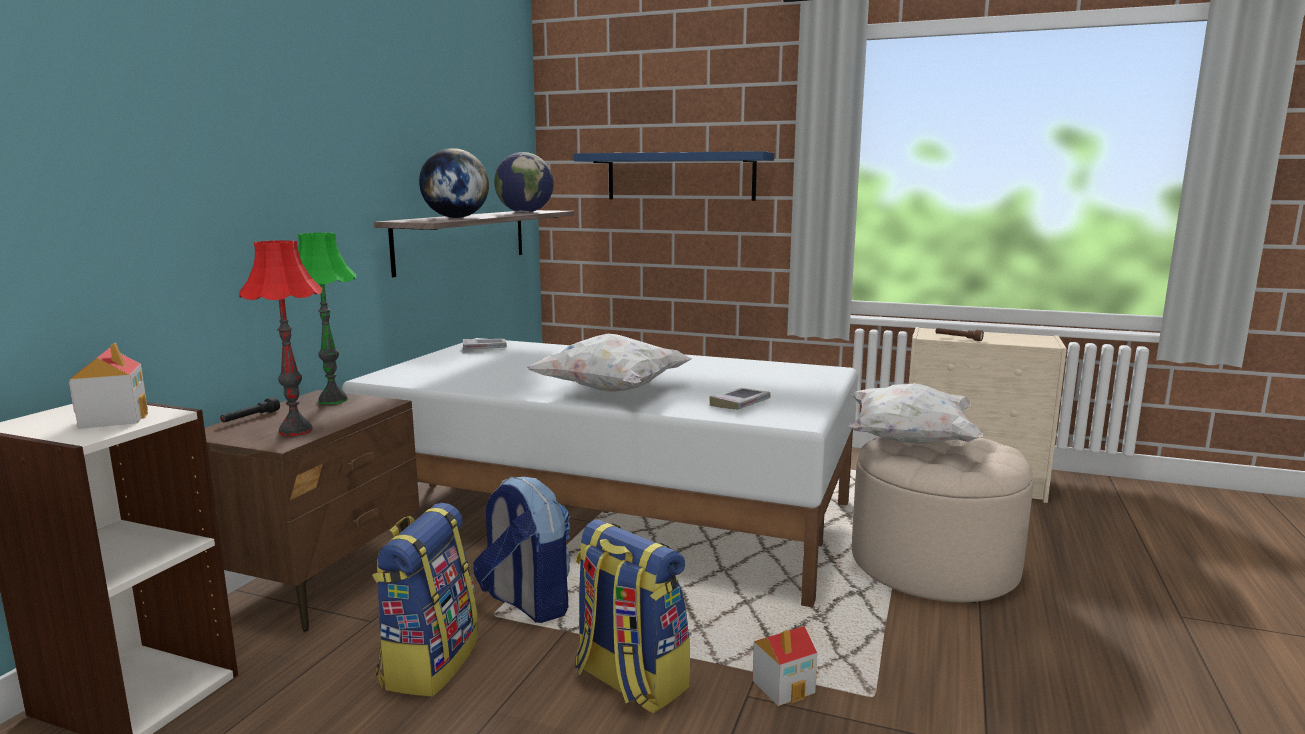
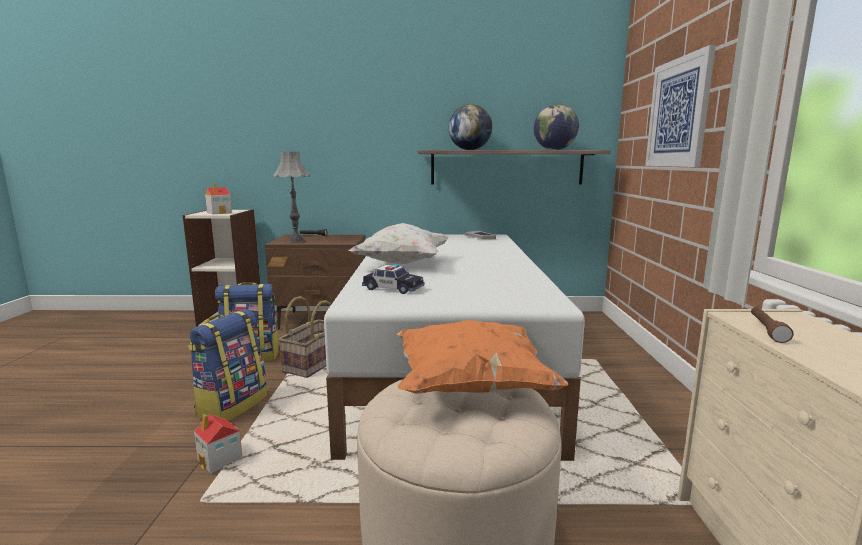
camera: 70 degrees right, 0 degrees up
(295, 431) = (296, 241): red table lamp -> grey table lamp
(332, 400) = (347, 237): green table lamp -> none
(526, 603) = (313, 363): backpack -> basket
(680, 176) = (678, 113): blue shelf -> picture
(740, 403) = (393, 288): book -> toy car
(910, 441) = (470, 386): white pillow -> orange pillow

